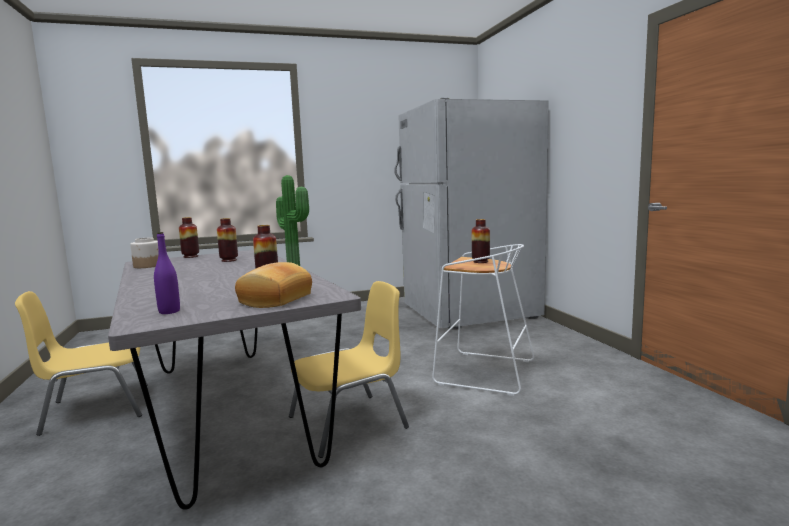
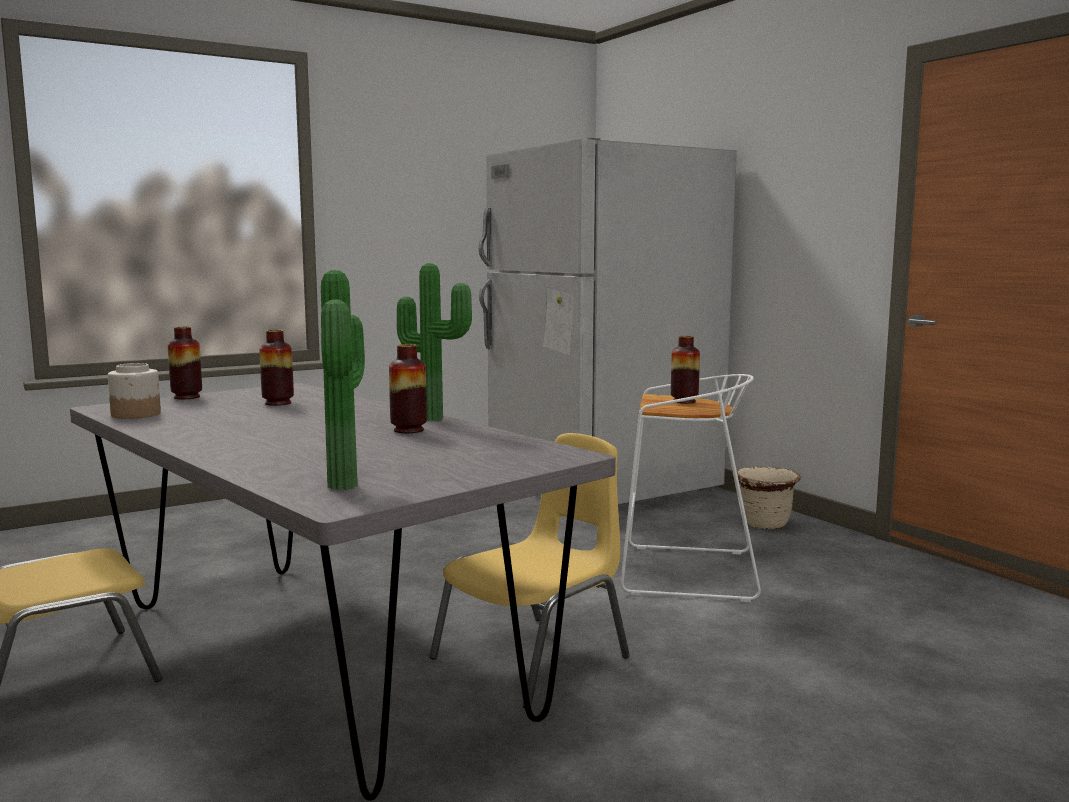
camera: 15 degrees left, 0 degrees up
(169, 311) = (348, 485): purple bottle -> potted plant
(274, 300) = (488, 463): bread -> none
(558, 342) = (765, 524): none -> beige planter

